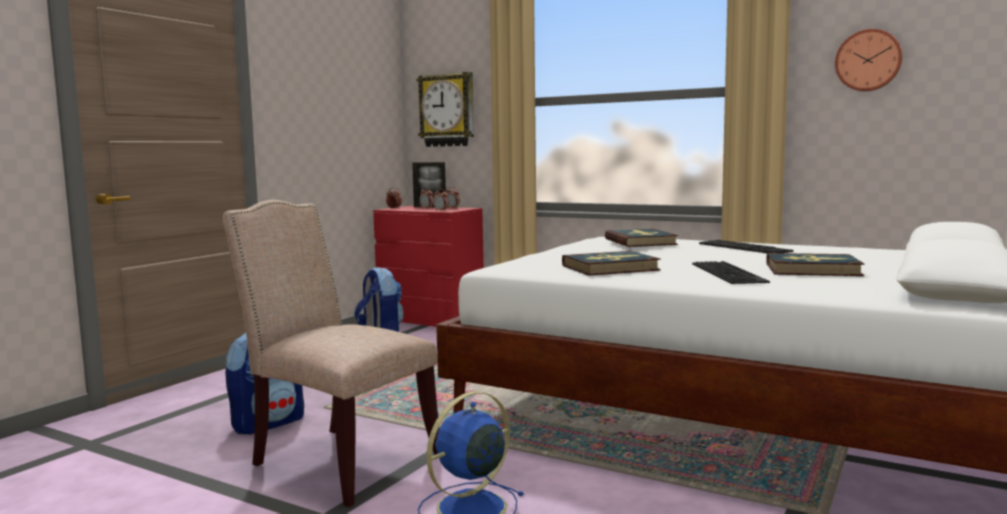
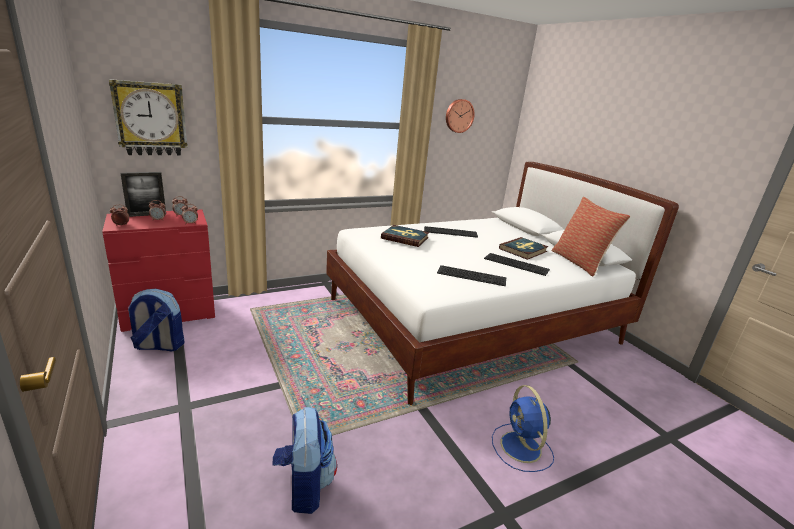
camera: 60 degrees left, 15 degrees up
(338, 460) = (416, 474): beige chair -> none
(610, 268) = (472, 275): book -> keyboard
(887, 290) = (579, 262): none -> pillow

